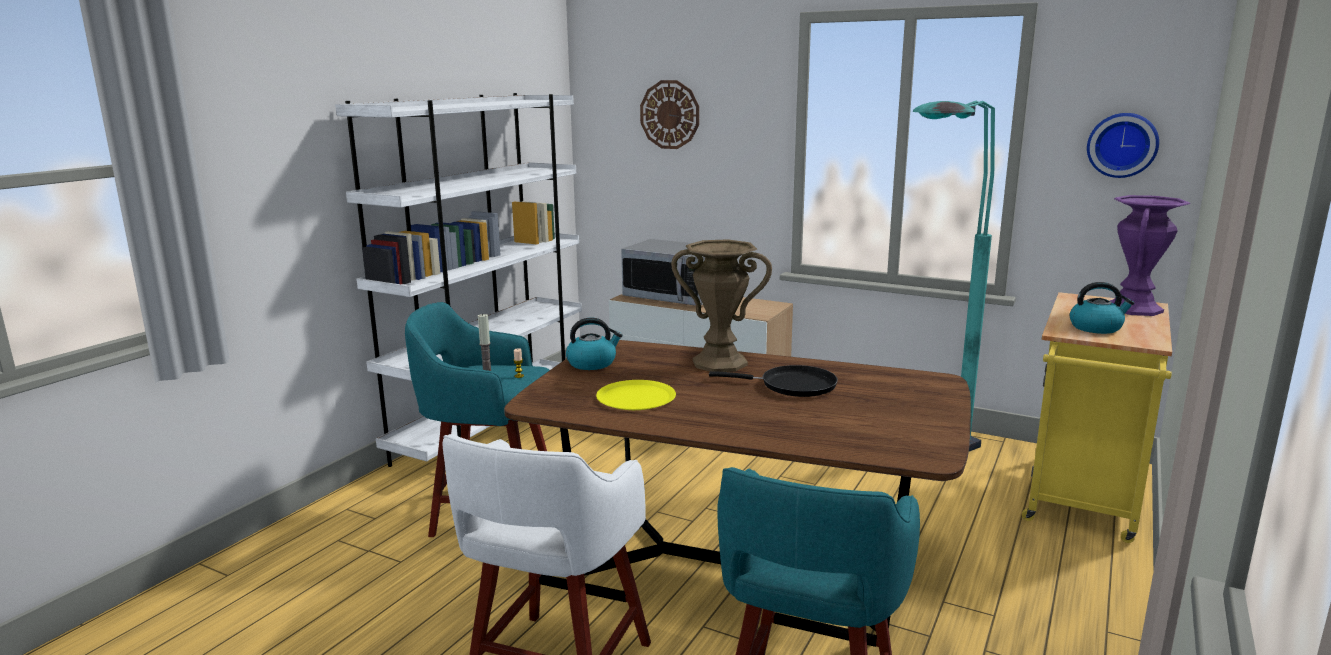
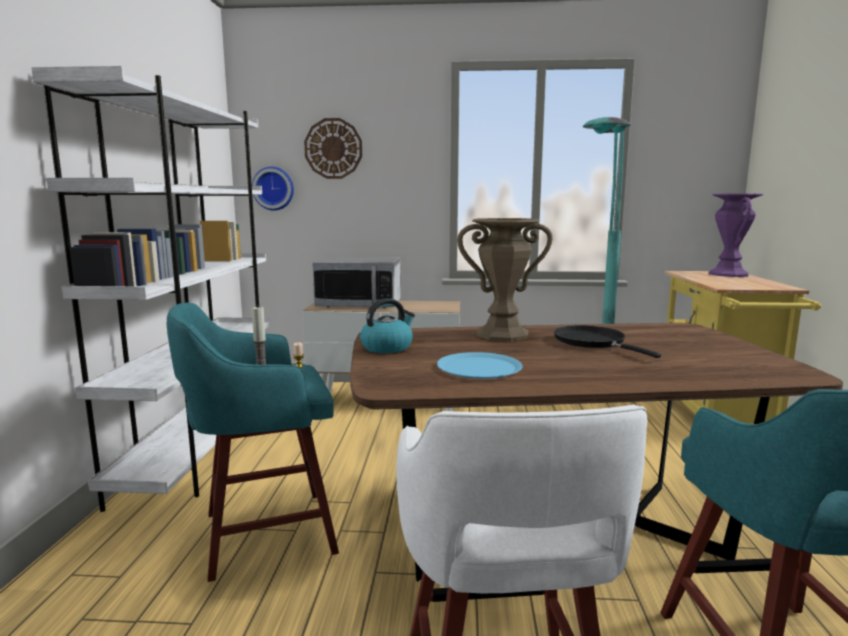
camera: 25 degrees left, 5 degrees down
(636, 397) = (479, 367): yellow plate -> blue plate
(792, 385) = (593, 342): black frying pan -> black frying pan turned 105 degrees counterclockwise
(1096, 328) = (736, 283): kettle -> none
(1122, 145) = (694, 162): wall clock -> wall clock (274, 188)

